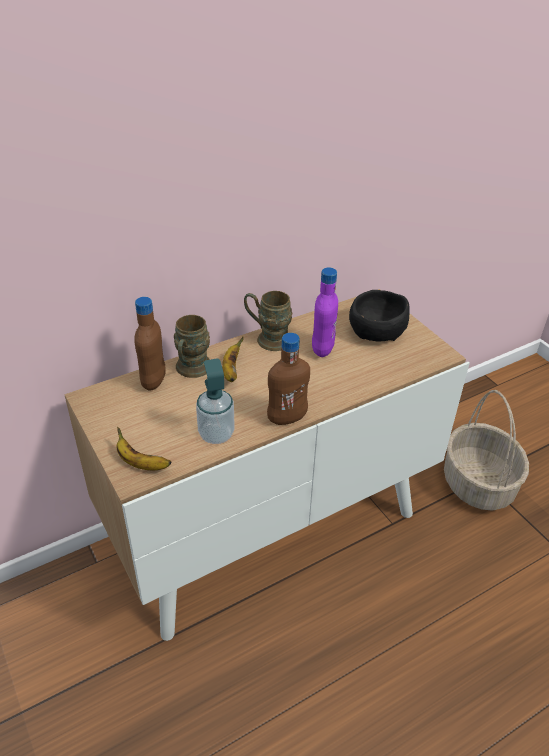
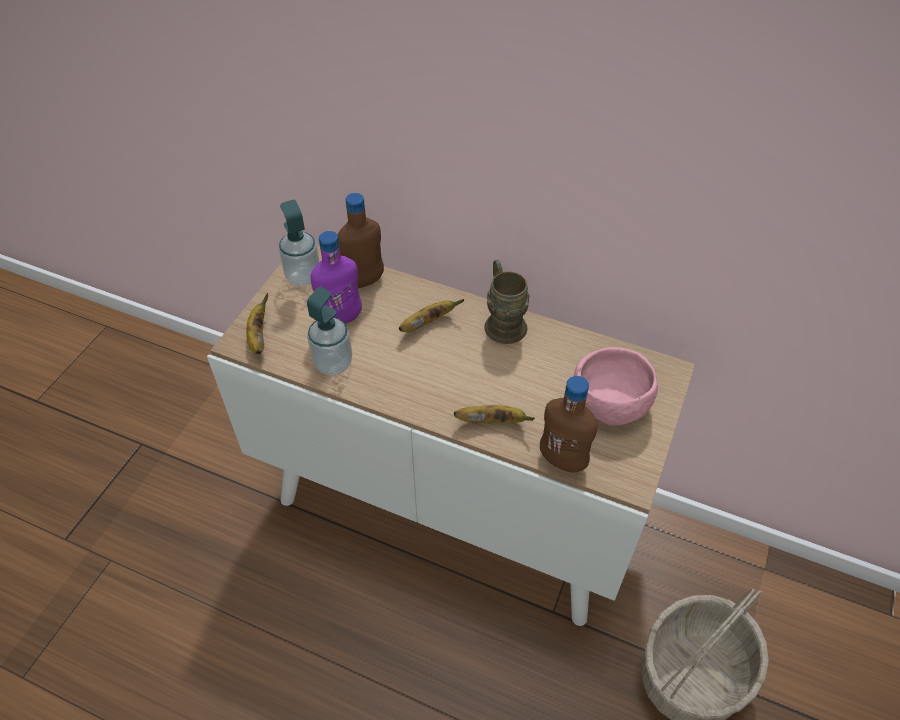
camera: 55 degrees right, 10 degrees up
(108, 410) = (303, 276): none -> soap dispenser
(191, 370) = (401, 296): brown mug -> none
(287, 418) = (398, 401): brown bottle -> brown bottle (562, 460)
(322, 349) = (530, 372): purple bottle -> purple bottle (340, 318)
(346, 384) = (492, 422): none -> banana
(375, 331) = (608, 400): black bowl -> pink bowl

